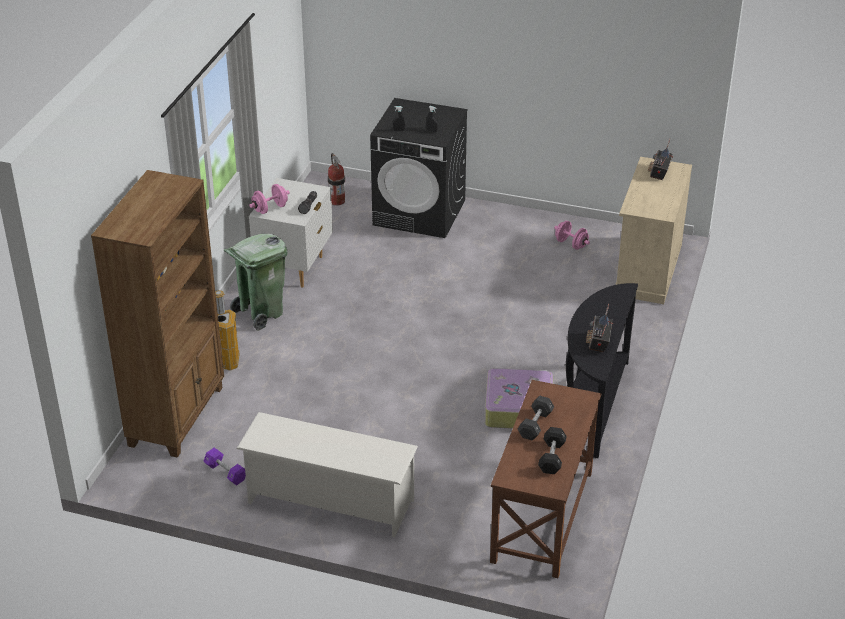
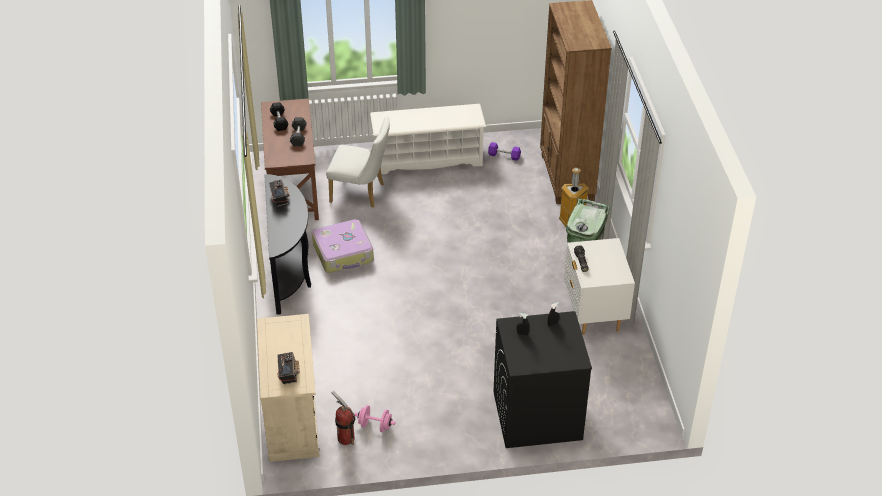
camera: 155 degrees right, 5 degrees up
(270, 208) = (608, 249): pink dumbbell -> none
(337, 201) = (622, 403): fire extinguisher -> fire extinguisher (346, 438)
(452, 479) = (361, 193): none -> white chair

